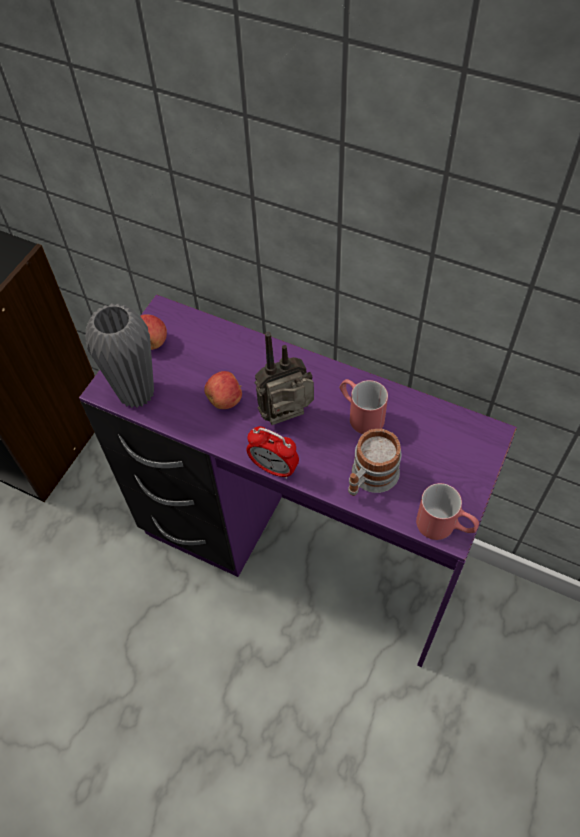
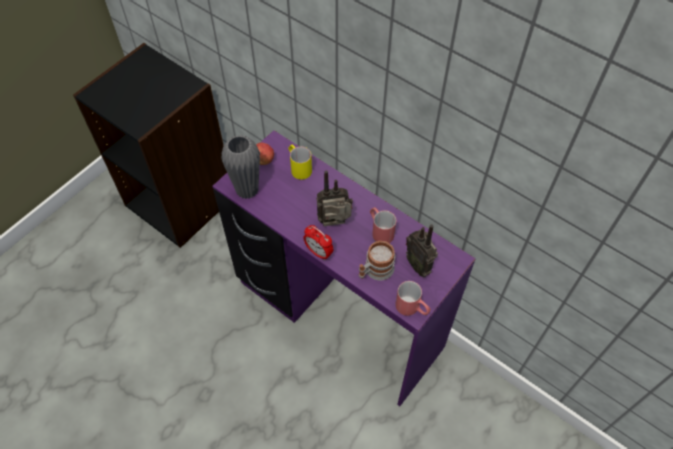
camera: 10 degrees right, 0 degrees up
(209, 342) = (299, 167): none -> yellow mug
(225, 399) = (300, 205): apple -> none
(435, 455) = (419, 265): none -> radio

